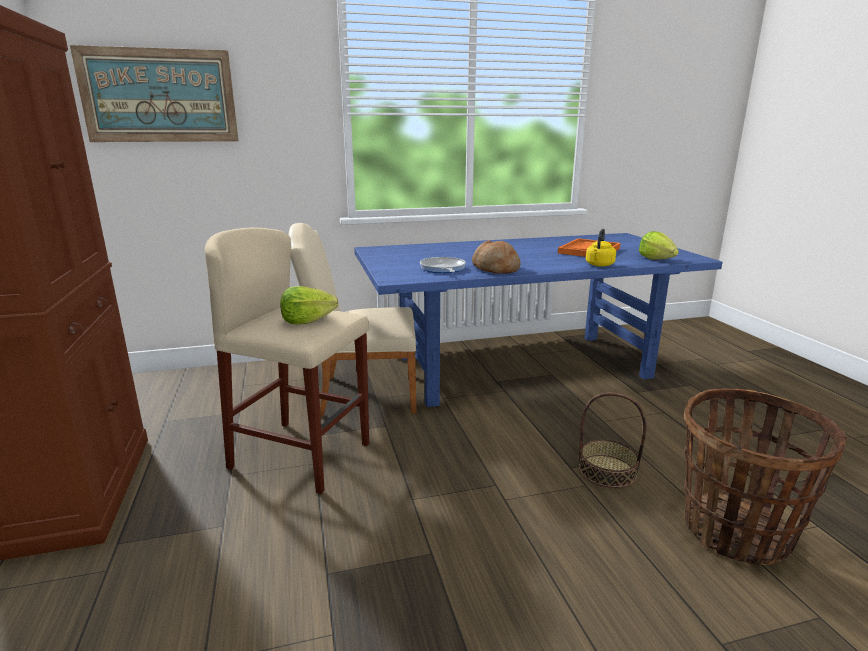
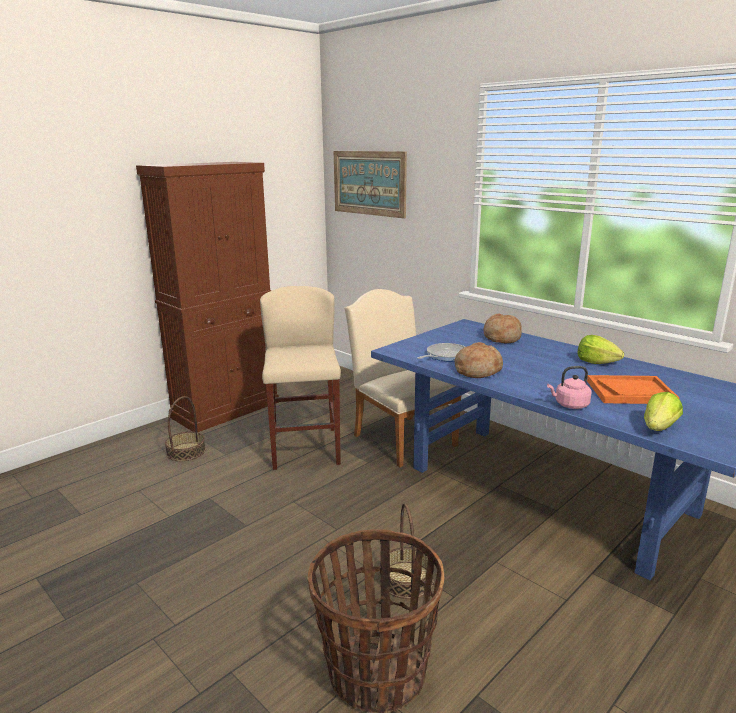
camera: 60 degrees right, 0 degrees up
(151, 568) = (186, 452): none -> basket
(307, 321) = (300, 356): lettuce -> lettuce (596, 362)
(428, 249) = (501, 337): none -> bread
(599, 265) = (569, 405): yellow kettle -> pink kettle

